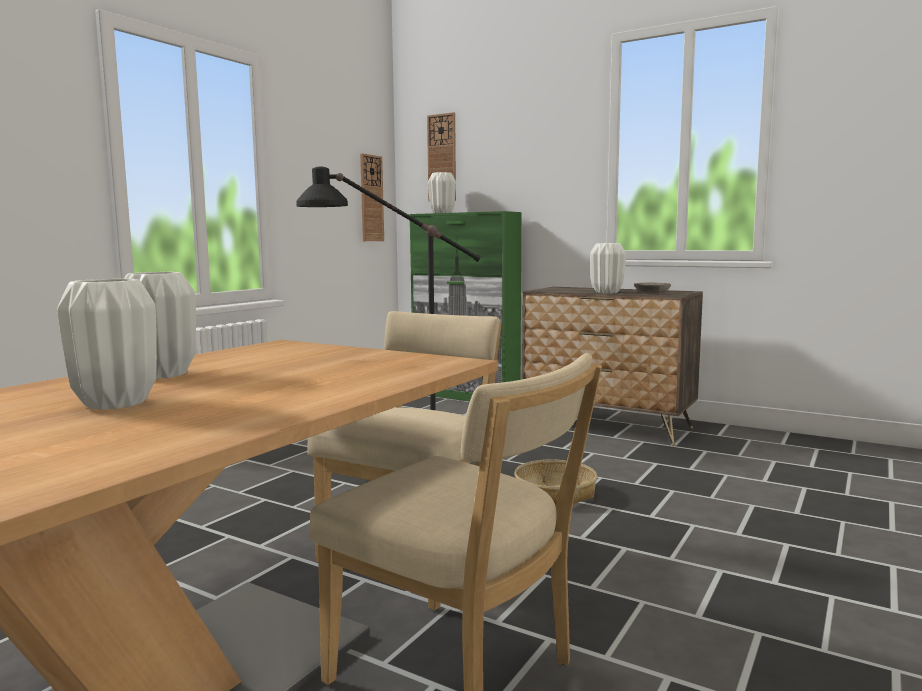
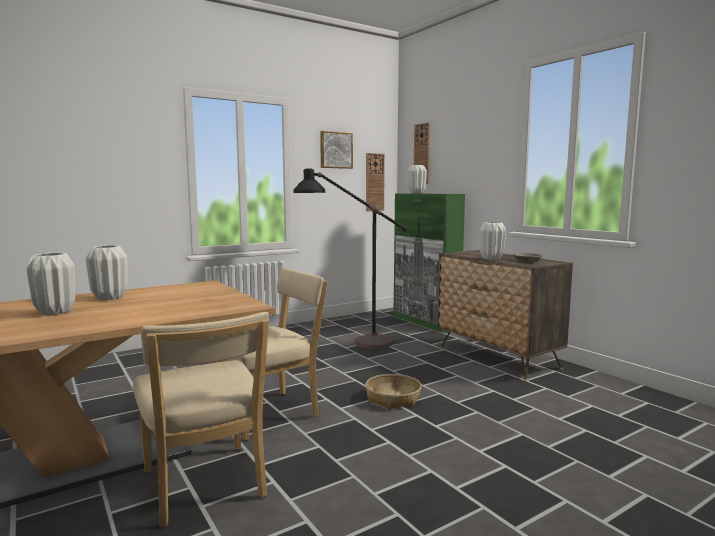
camera: 25 degrees right, 0 degrees up
(323, 146) = (335, 150): none -> picture

